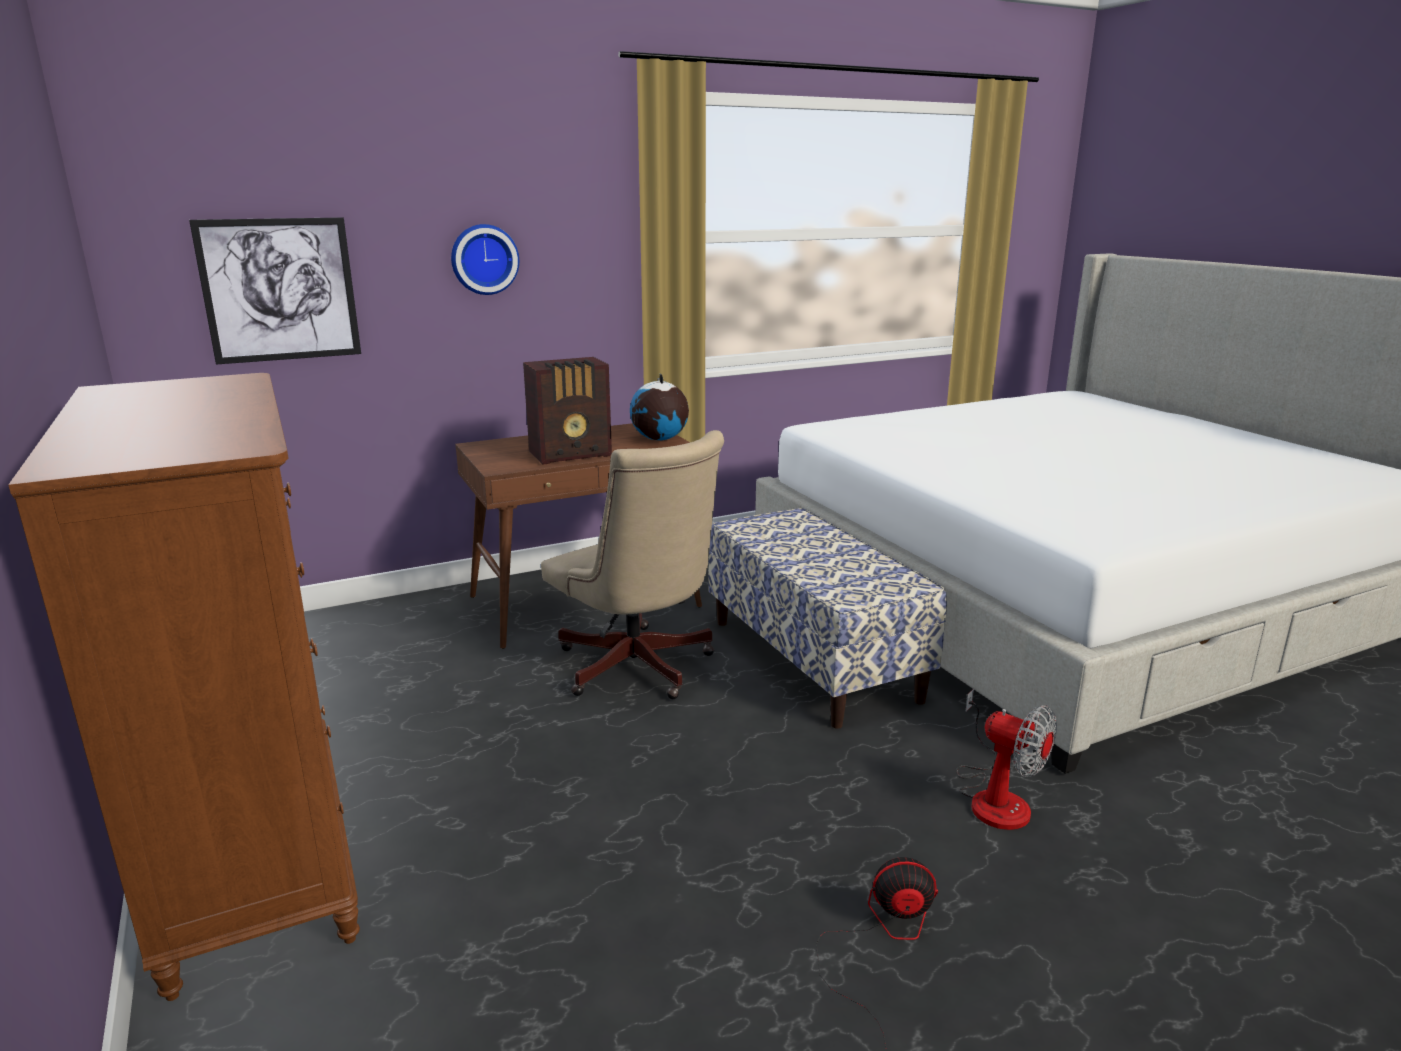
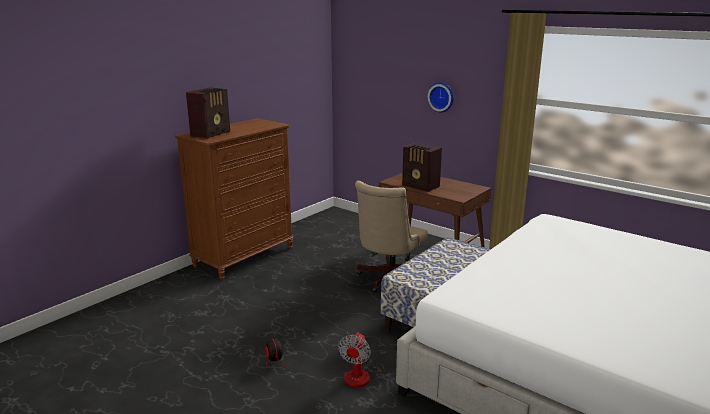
camera: 65 degrees right, 0 degrees up
(154, 439) = (212, 134): none -> radio
(280, 290) = (375, 97): picture -> none
(659, 439) = (464, 194): globe -> none

